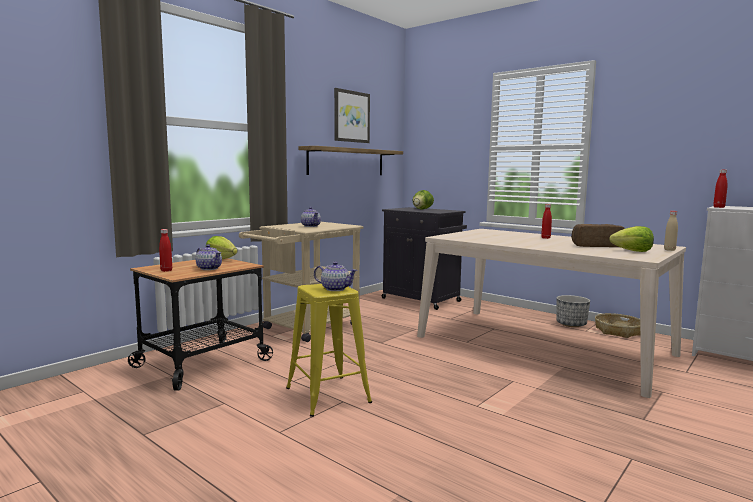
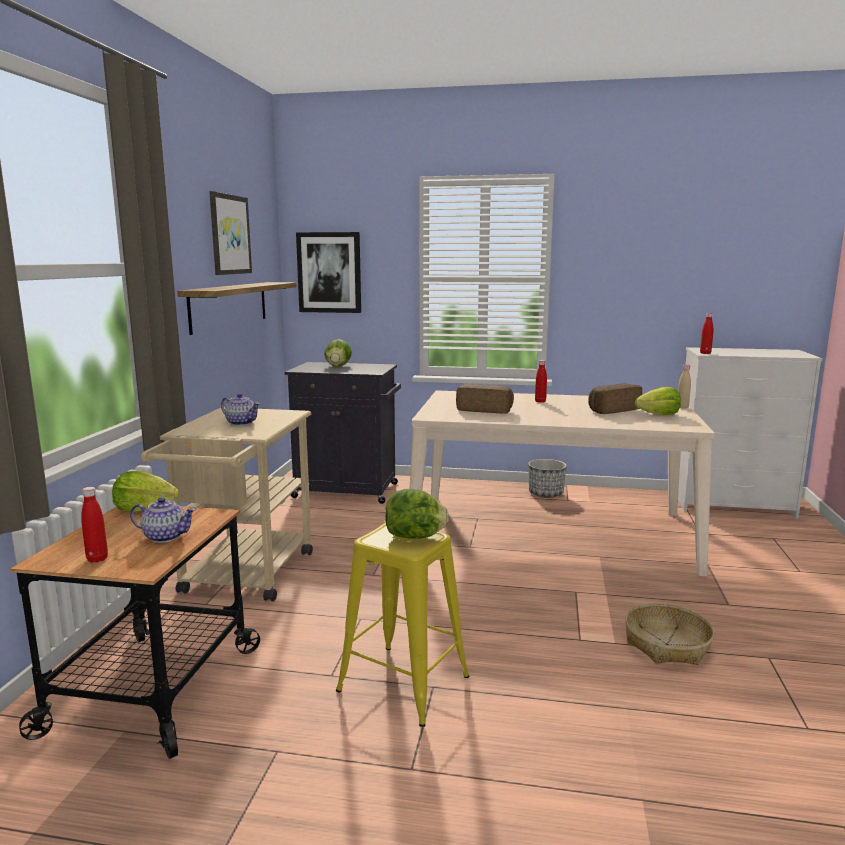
camera: 30 degrees left, 5 degrees up
(335, 289) = (415, 537): teapot -> lettuce
(431, 146) = (329, 272): none -> picture
(489, 237) = (484, 410): none -> bread
(618, 331) = (596, 494): basket -> basket (666, 645)

